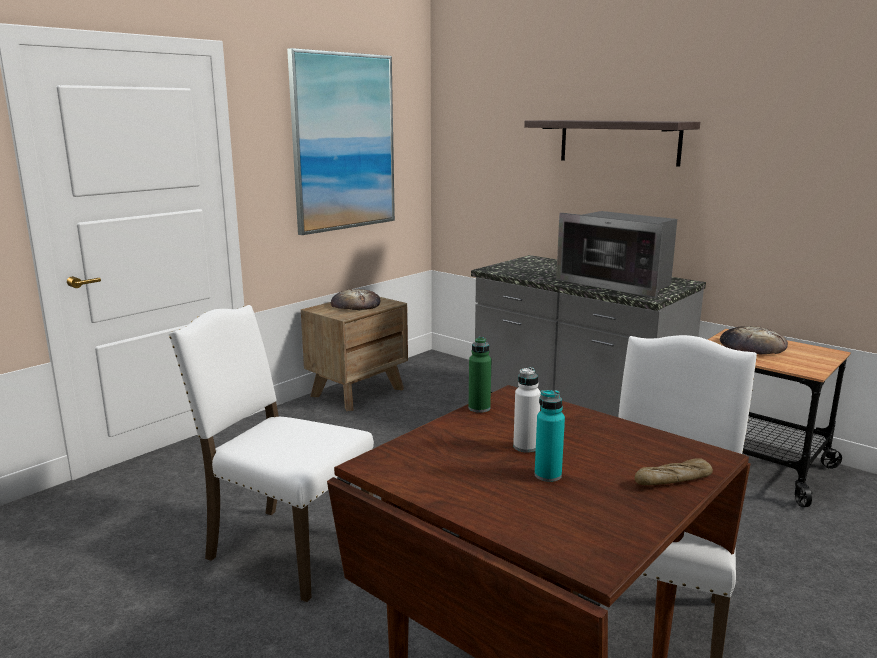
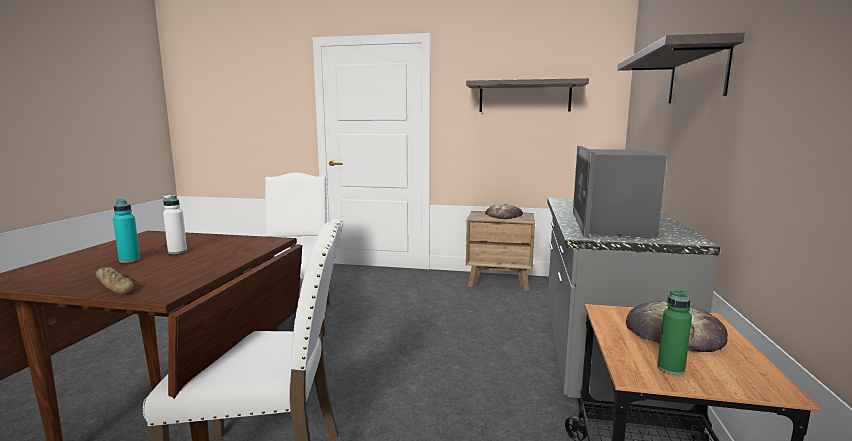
camera: 60 degrees right, 5 degrees down
(343, 142) = (524, 97): picture -> shelf
(479, 408) = (244, 237): green bottle -> green bottle (670, 369)

